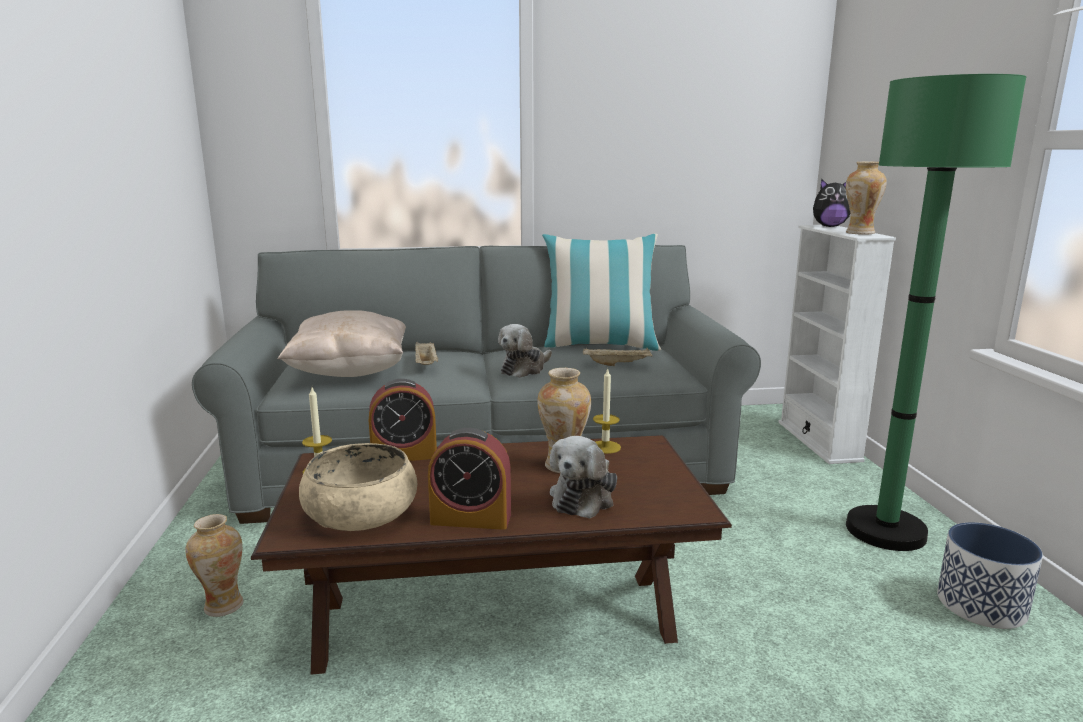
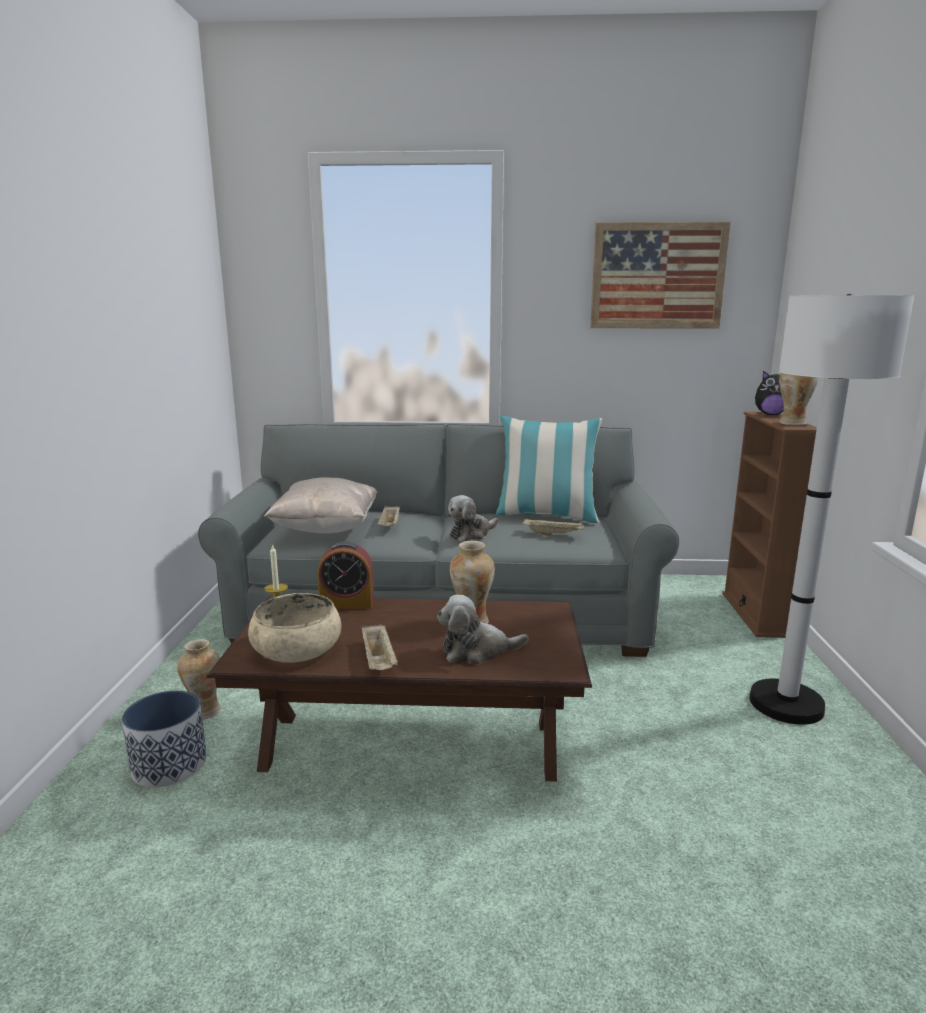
camera: 10 degrees right, 0 degrees up
(471, 519) = (379, 661): alarm clock -> beige tray
(584, 497) = (477, 651): plush toy -> plush toy turned 45 degrees clockwise
(605, 447) = (514, 609): candle -> none
(701, 80) = (657, 276): none -> picture
(818, 441) = (755, 614): white bookcase -> brown bookcase
(885, 531) = (786, 704): green floor lamp -> white floor lamp
(981, 605) = (851, 781): planter -> planter (170, 765)

